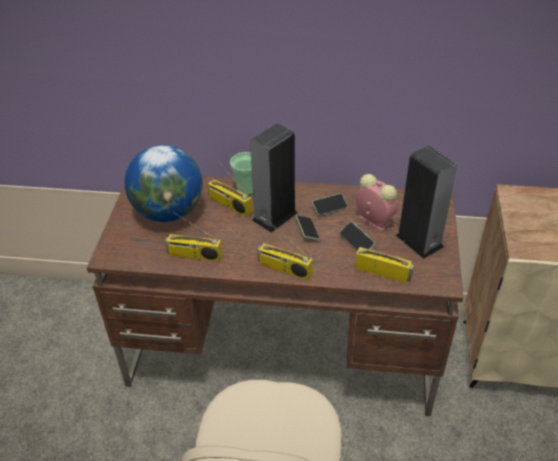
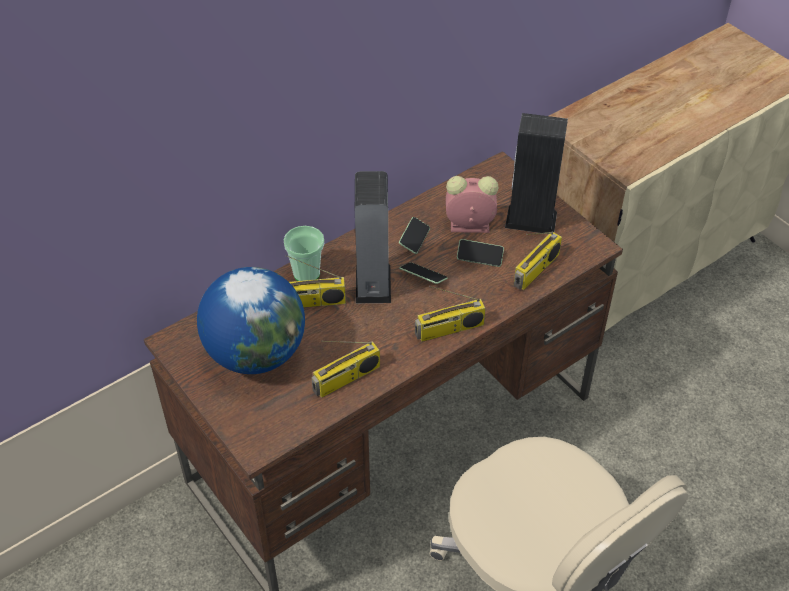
camera: 45 degrees left, 5 degrees up
(383, 272) = (536, 270): radio -> radio turned 150 degrees clockwise

